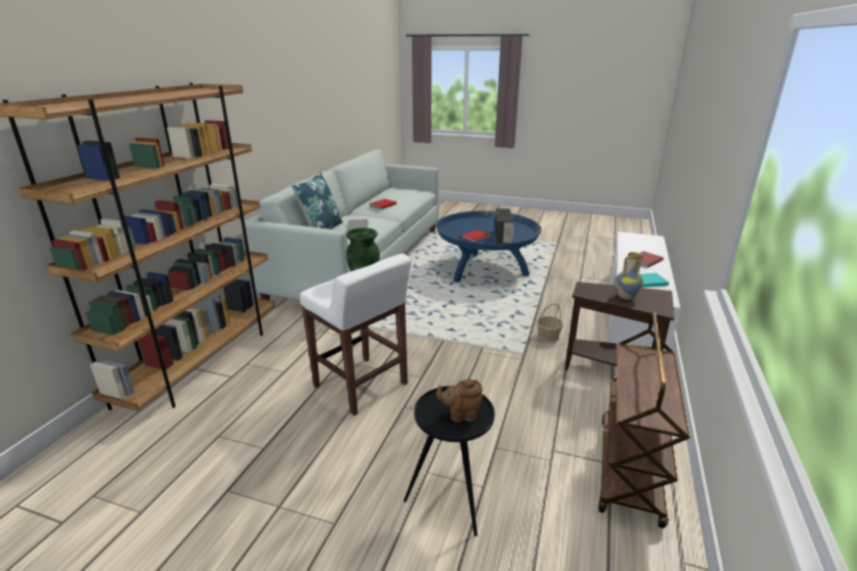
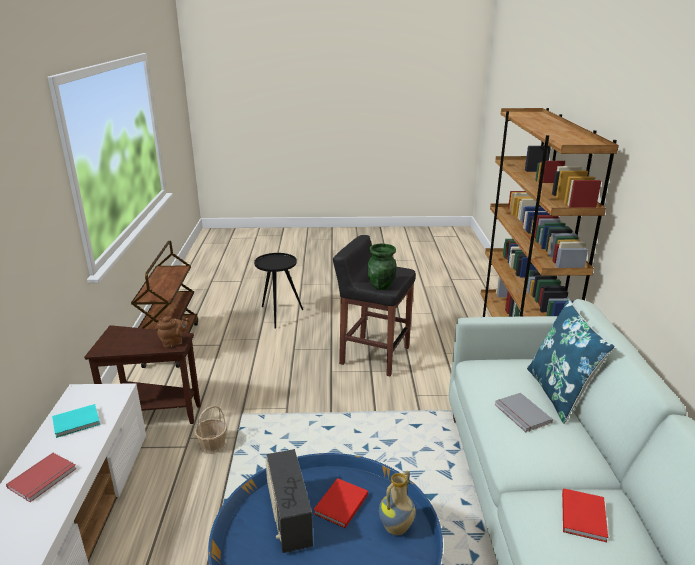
camera: 160 degrees right, 0 degrees up
(361, 386) = (373, 355): white stool -> black stool
(461, 415) = (271, 262): brown teapot -> brown teapot (174, 342)
(625, 297) = (140, 339): vase -> vase (396, 528)

